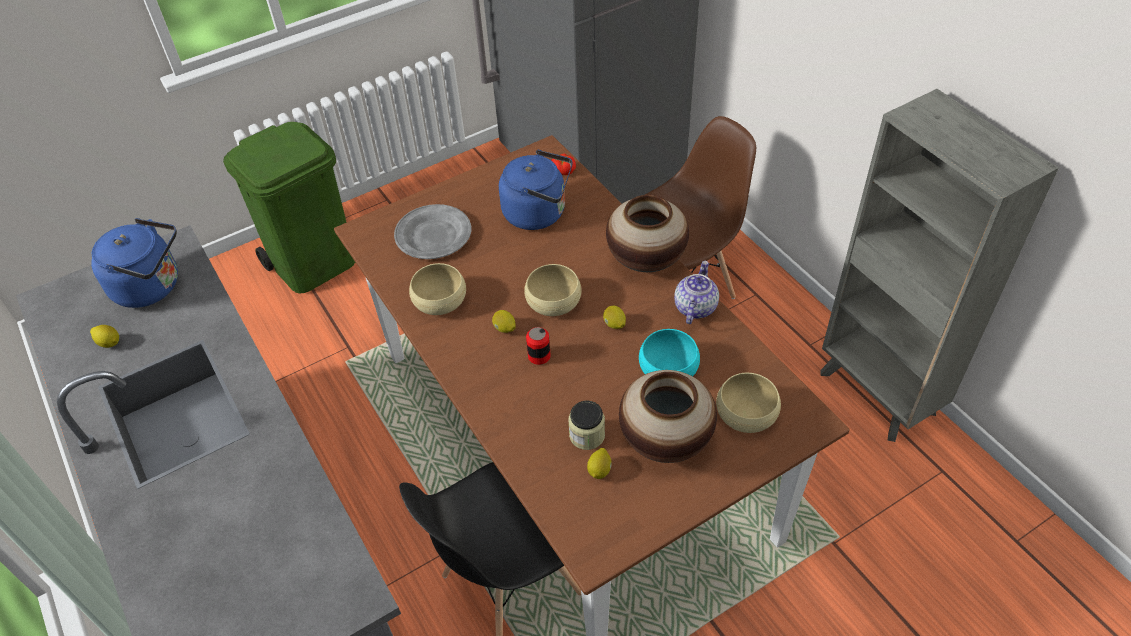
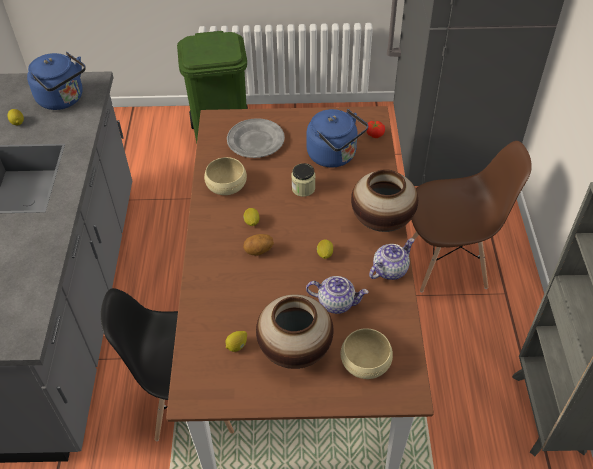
camera: 30 degrees right, 0 degrees up
(539, 356) = (259, 251): can -> potato
(553, 302) = (296, 220): beige bowl -> none
(587, 435) = (247, 319): jar -> jar (303, 188)
(668, 368) = (336, 302): turquoise bowl -> teapot

